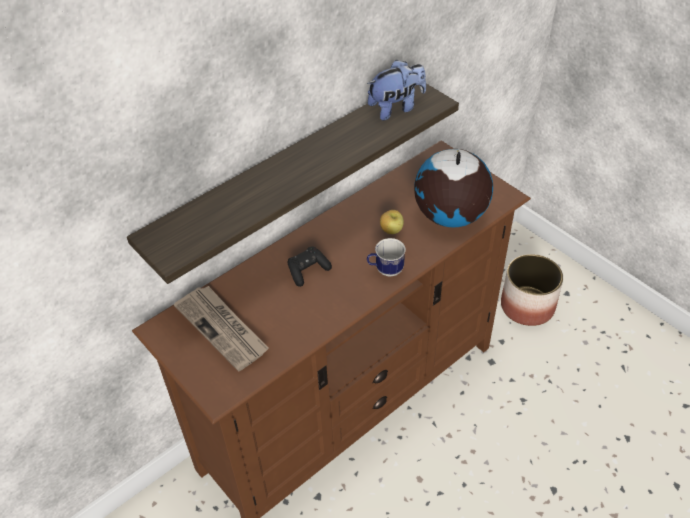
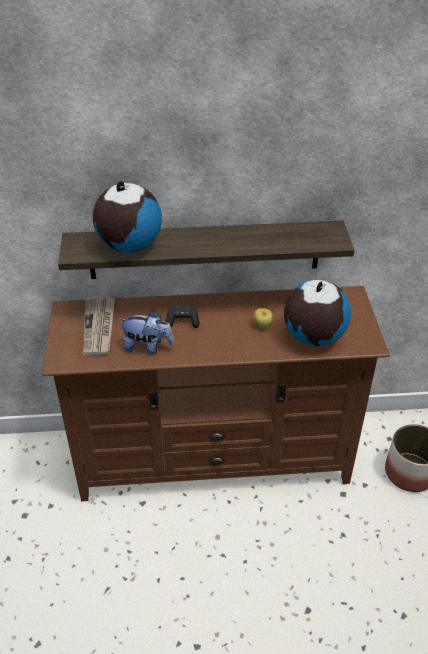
camera: 35 degrees right, 5 degrees down
(227, 211) = (129, 245): none -> globe
(385, 270) = (231, 347): mug -> none
(396, 108) = (305, 234): plush toy -> plush toy (148, 347)

